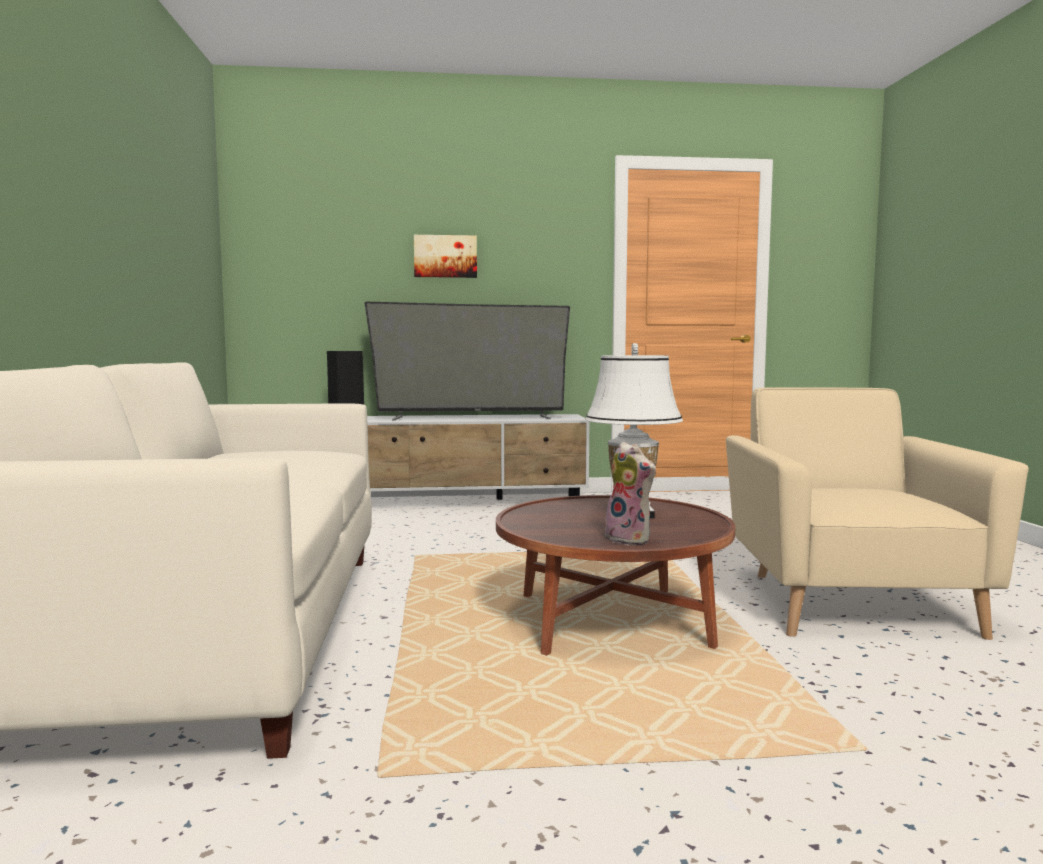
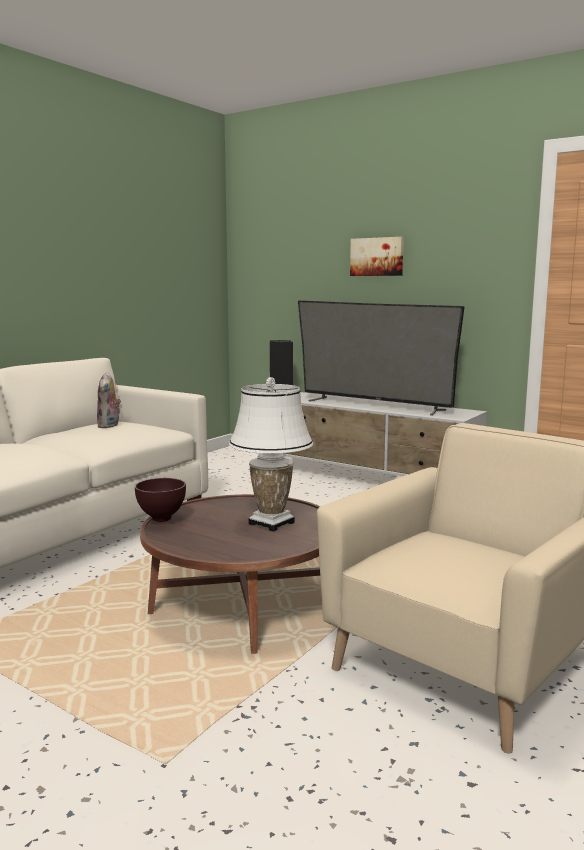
camera: 40 degrees right, 5 degrees up
(530, 530) = (161, 519): none -> brown bowl
(631, 539) = (198, 544): plush toy -> plush toy (109, 426)

